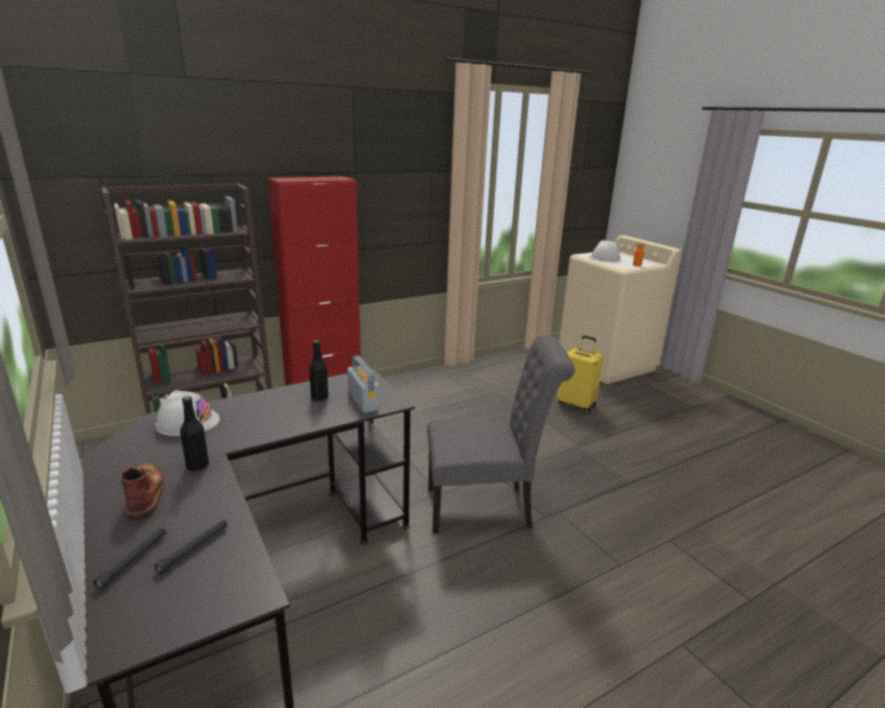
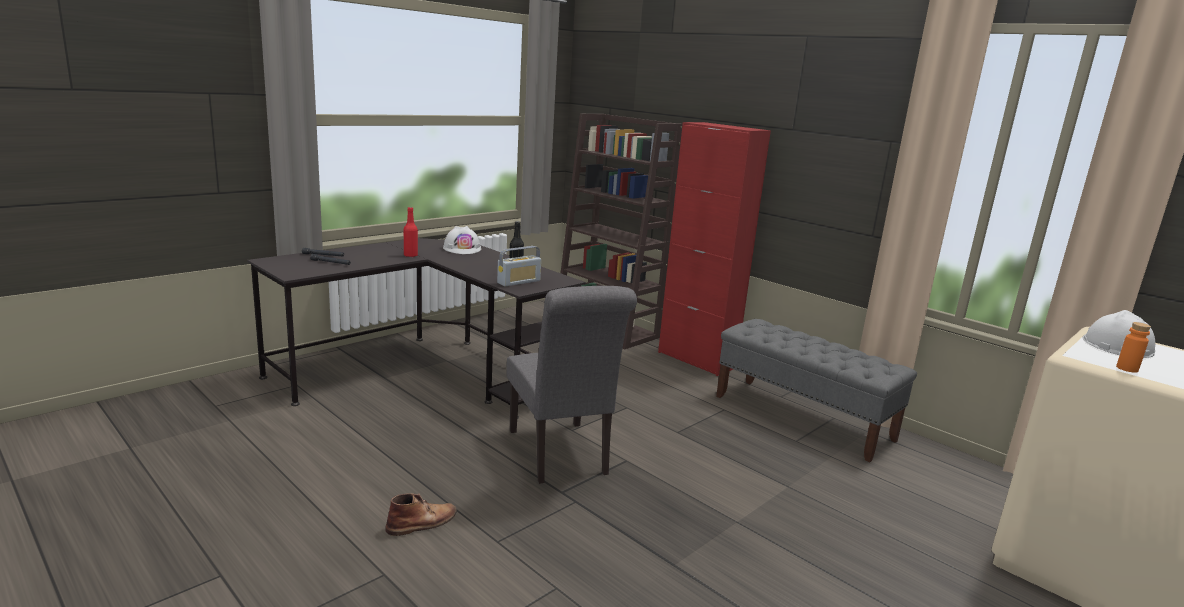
camera: 75 degrees right, 5 degrees down
(145, 493) = (381, 250): brown boot -> brown boot (423, 522)
(197, 466) = (410, 255): black bottle -> red bottle
(444, 385) = (803, 418): none -> grey bench
(576, 404) = (866, 525): yellow suitcase -> none

